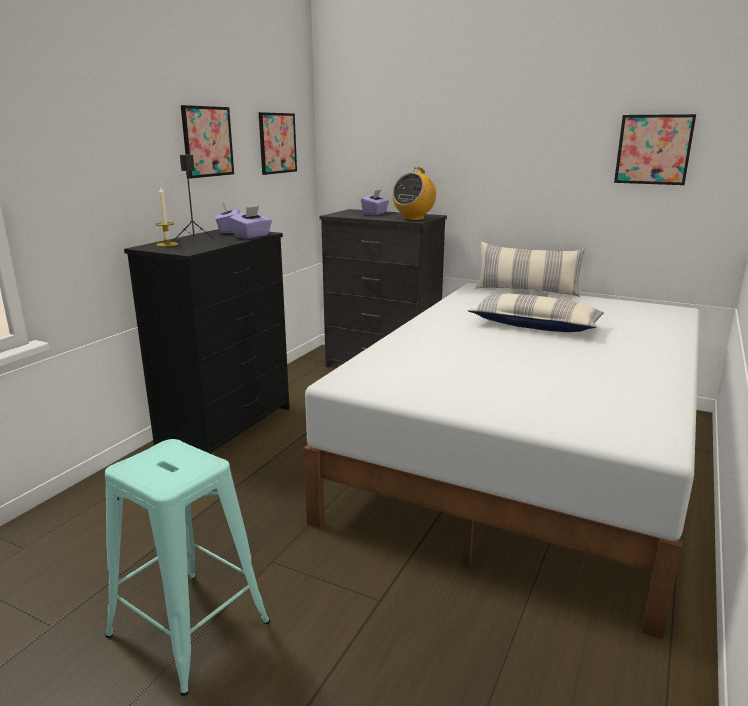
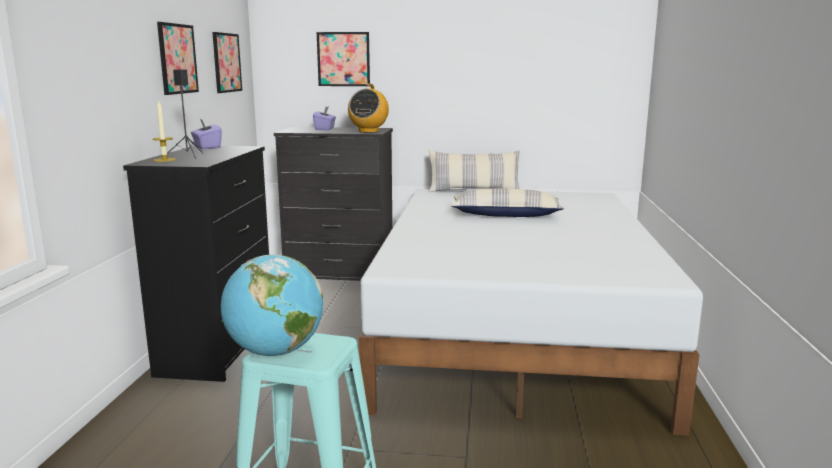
camera: 20 degrees left, 5 degrees down
(140, 465) = (275, 352): none -> globe
(252, 236) = (240, 150): purple tissue box -> none
(653, 149) = (567, 66): picture -> picture (343, 59)

